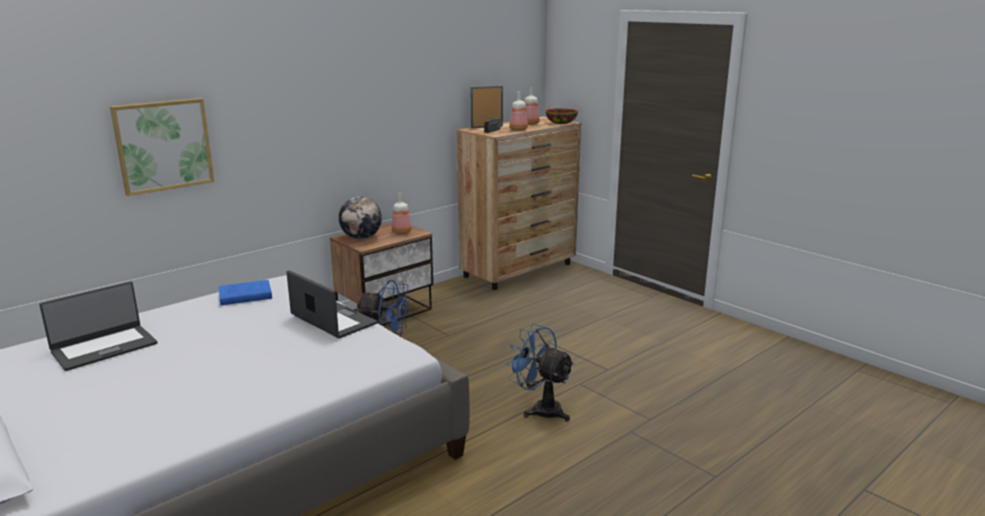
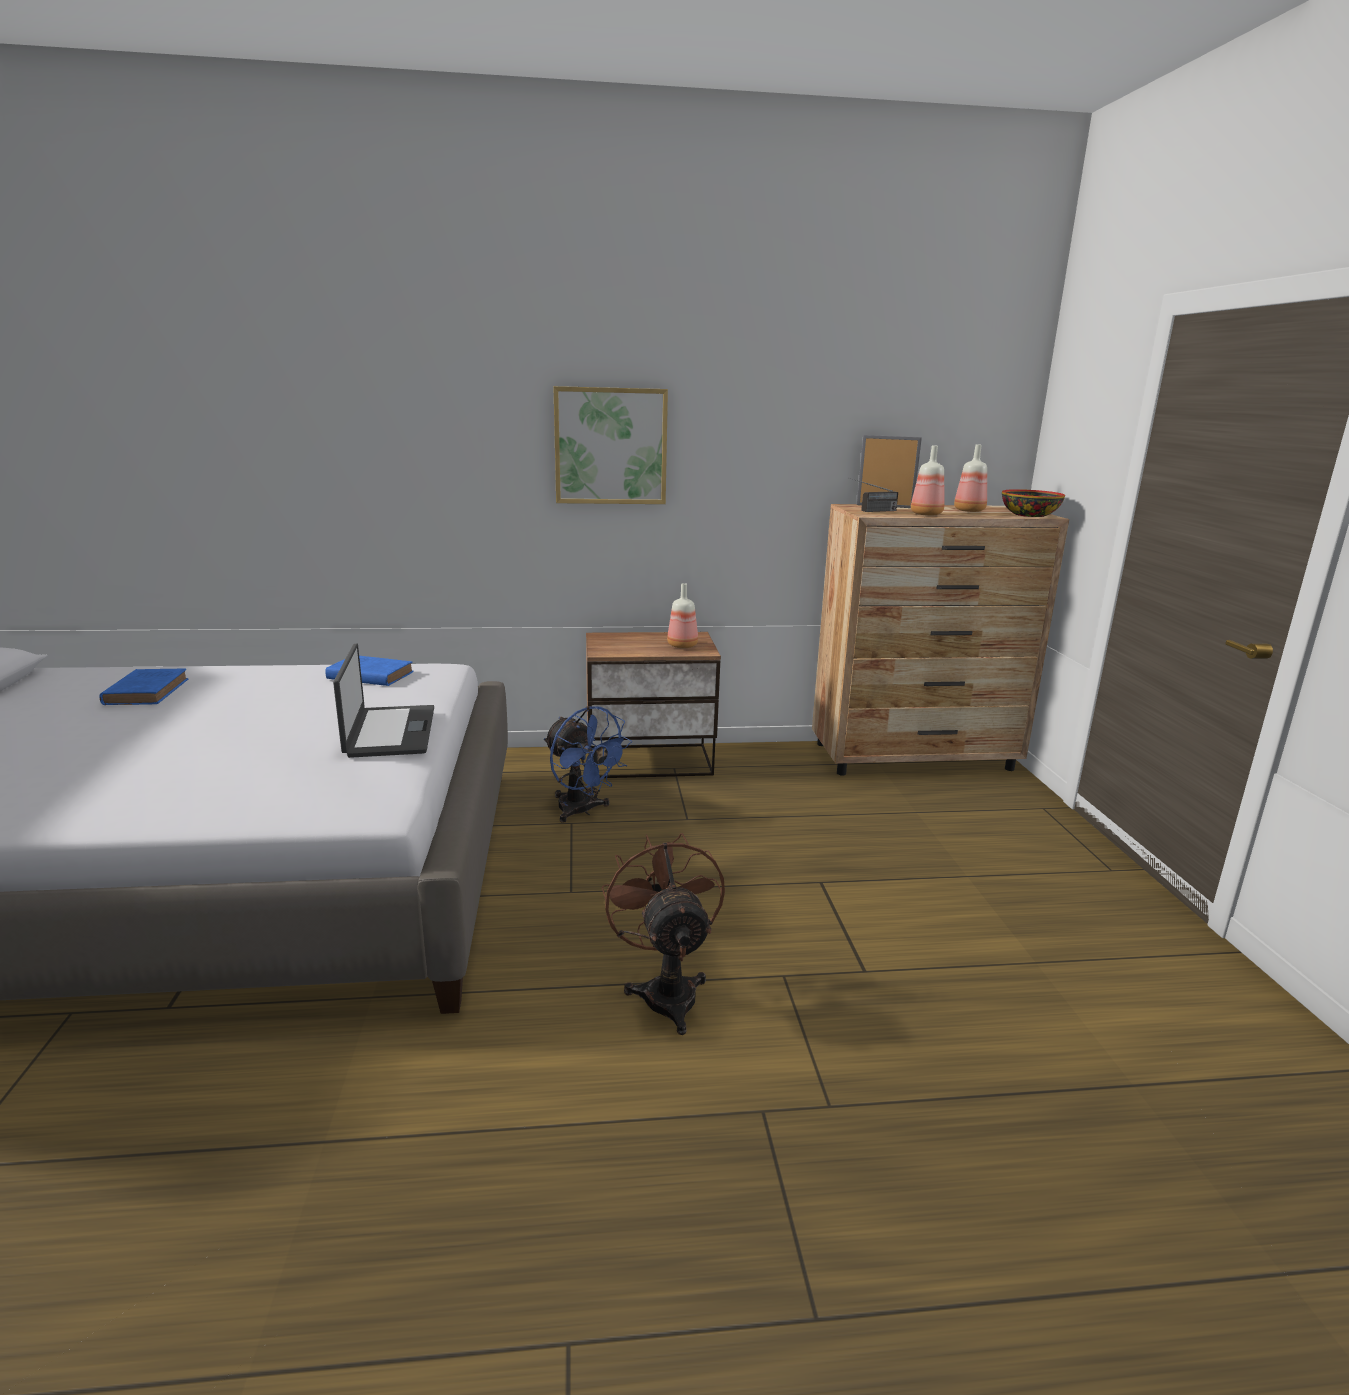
camera: 35 degrees right, 0 degrees up
(104, 347) = (147, 691): laptop -> blue book
(163, 145) = (353, 462): picture -> picture (610, 446)
(361, 238) = (620, 641): globe -> none
(540, 409) = (666, 991): blue fan -> brown fan

